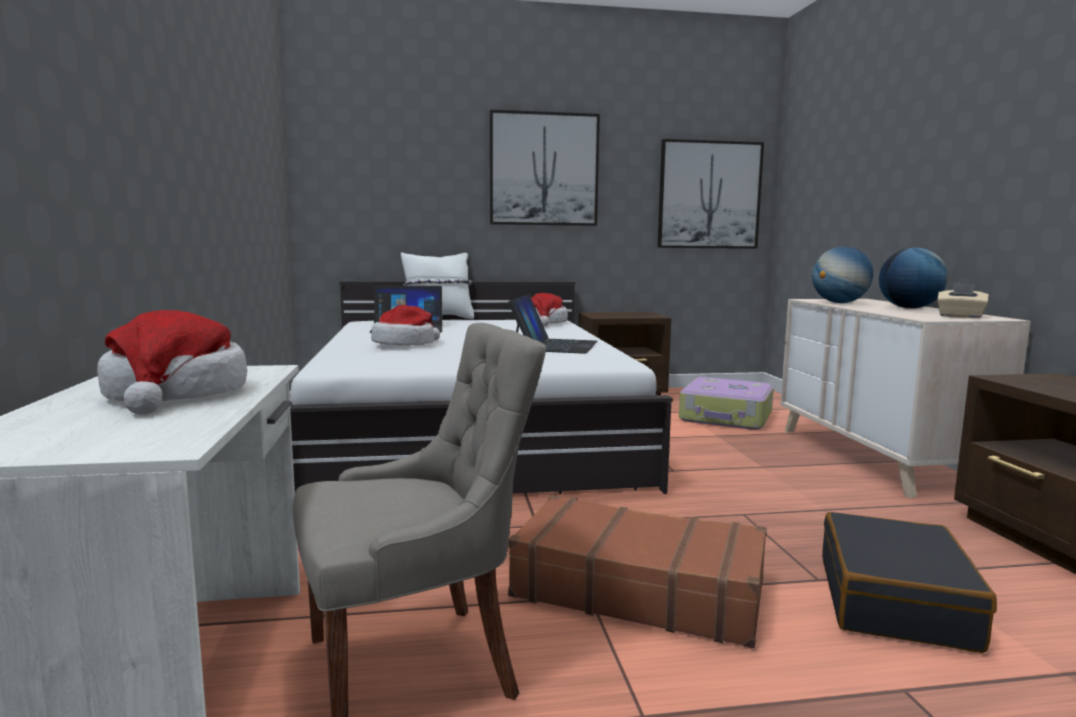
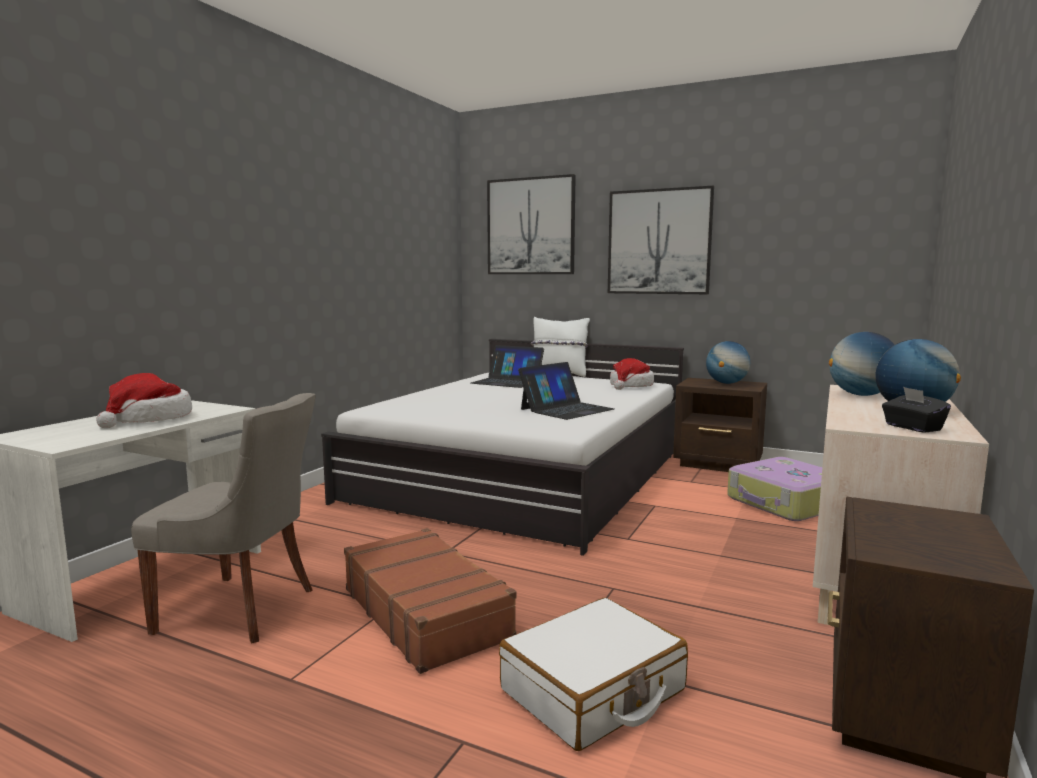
camera: 35 degrees right, 0 degrees up
(405, 344) = (459, 395): hat -> none
(625, 314) = (726, 383): none -> globe
(709, 195) = (840, 261): picture -> picture (530, 226)
(895, 601) = (593, 691): black suitcase -> white suitcase
(960, 316) = (912, 427): beige tissue box -> black tissue box

